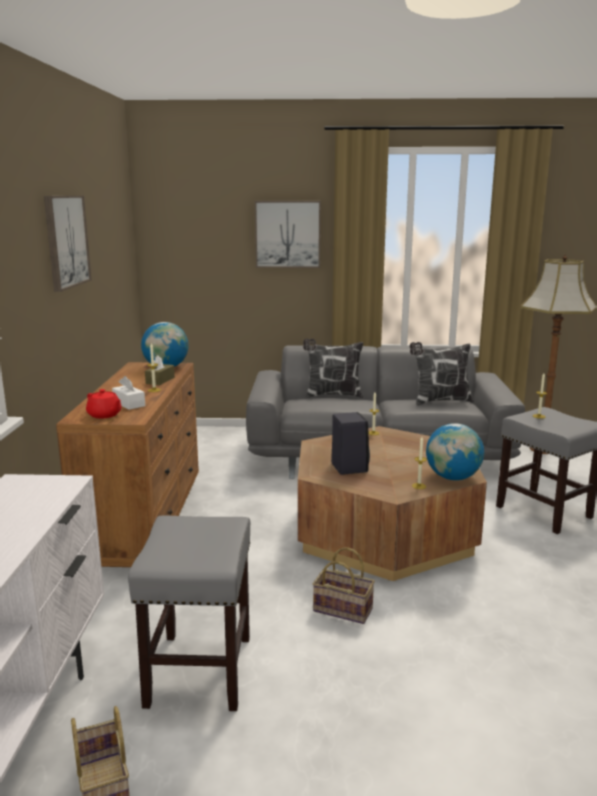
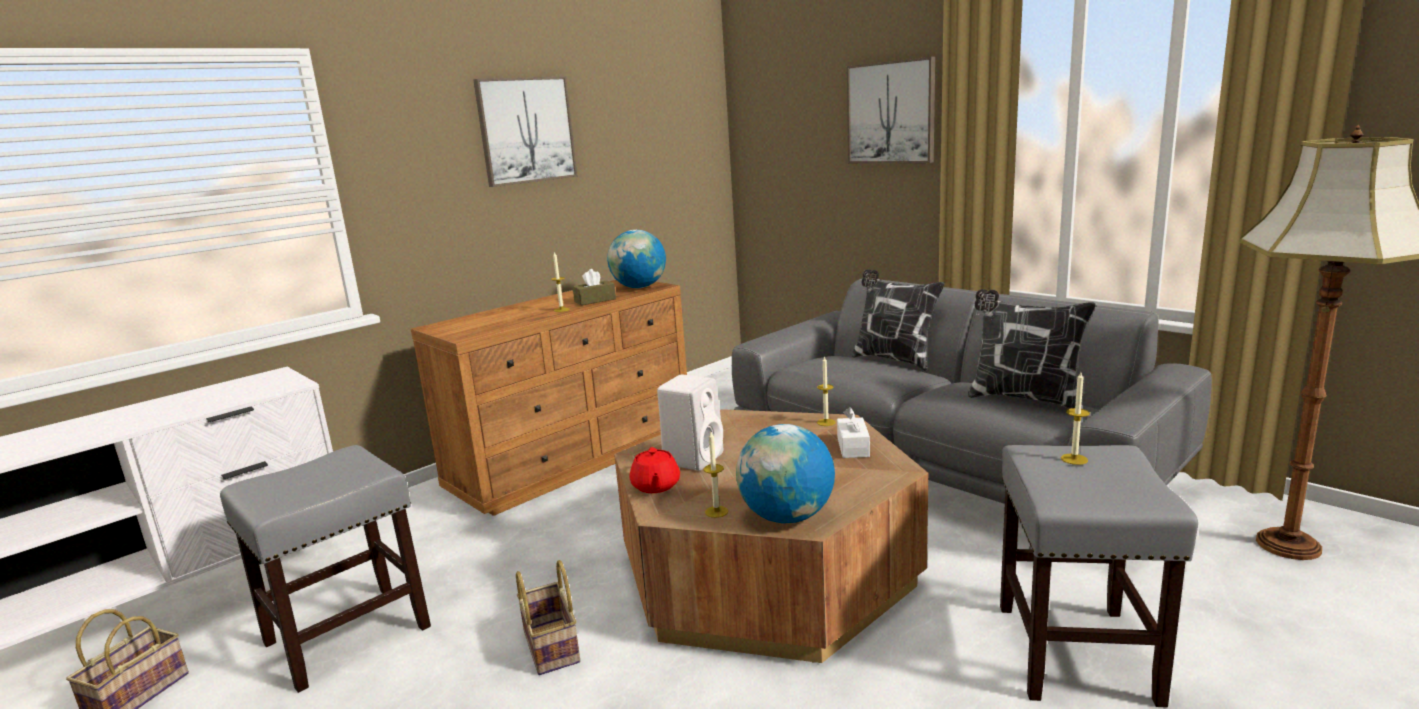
camera: 45 degrees right, 0 degrees up
(104, 415) = (457, 328): red teapot -> red teapot (655, 486)
(129, 404) = (504, 320): white tissue box -> white tissue box (853, 447)
(348, 467) = (694, 458): black speaker -> white speaker

